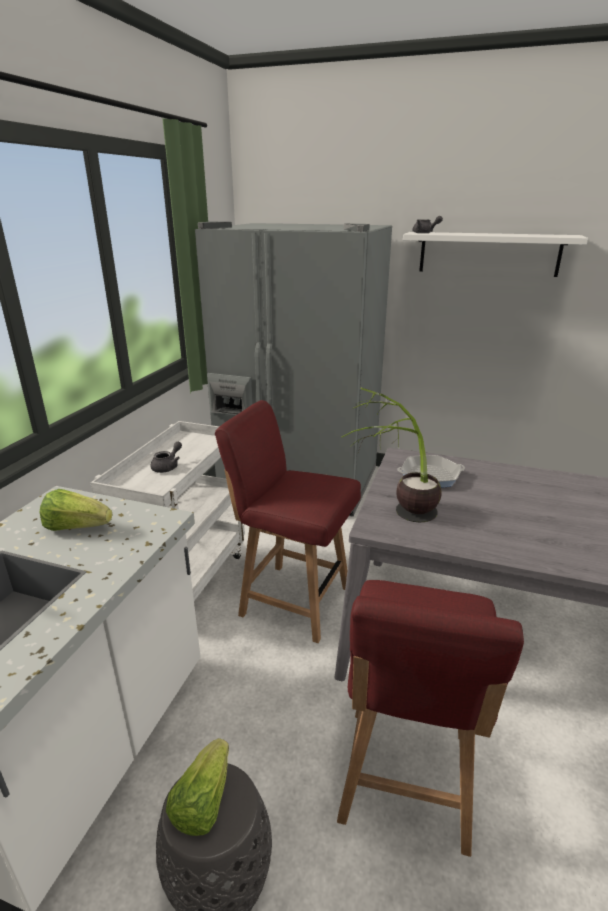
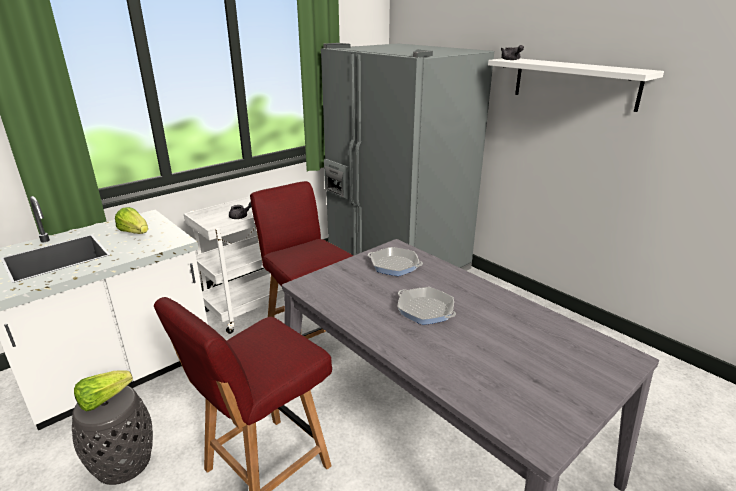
camera: 30 degrees right, 0 degrees up
(396, 518) = (326, 284): potted plant -> none
(527, 513) = (425, 310): none -> frying pan

